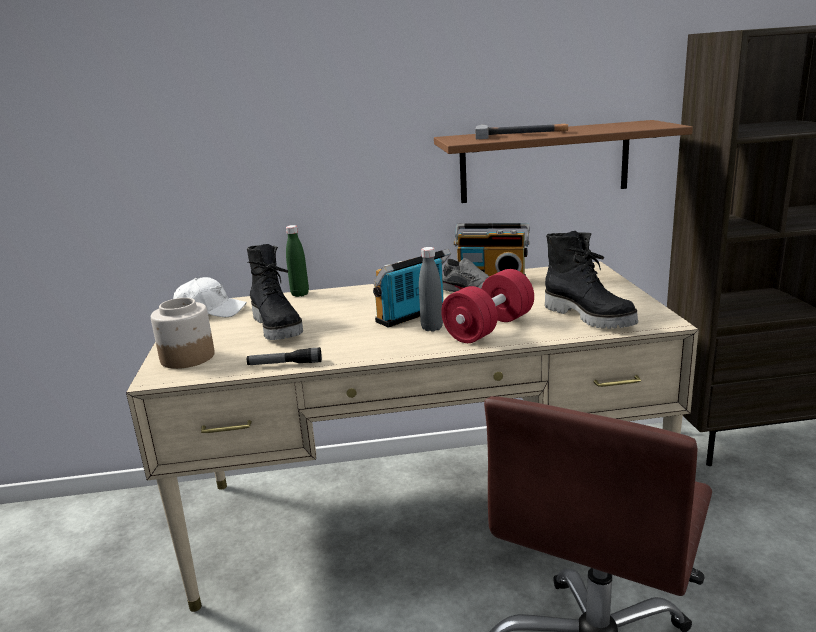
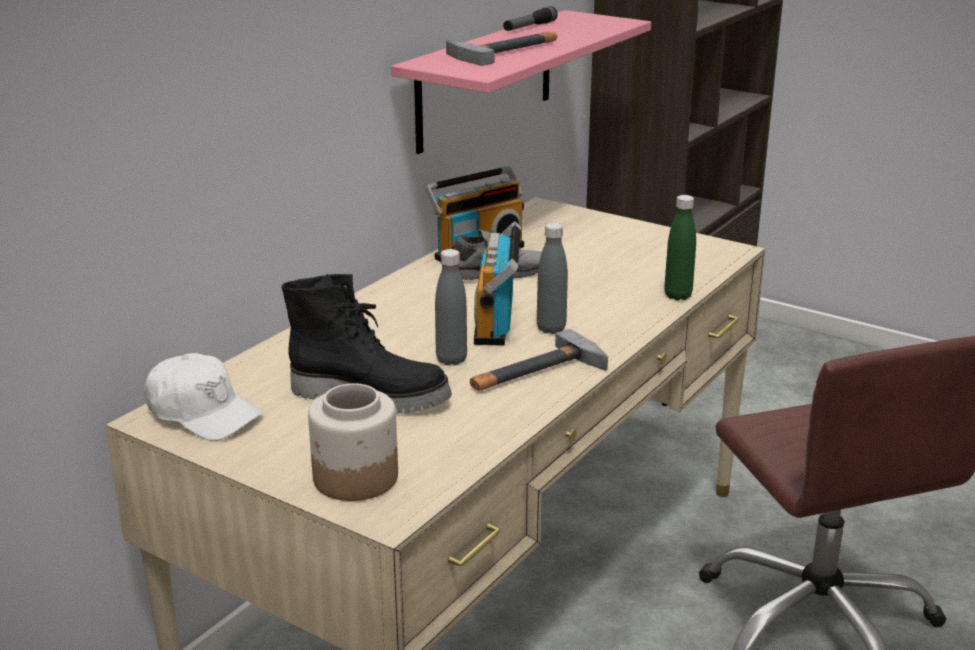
camera: 50 degrees left, 5 degrees up
(210, 310) = (202, 413): white cap -> white cap turned 75 degrees clockwise
(285, 364) = (499, 430): flashlight -> flashlight (529, 27)
(300, 294) = (278, 345): green bottle -> green bottle (678, 296)
(348, 325) = (451, 359): none -> grey bottle
(368, 346) = (535, 373): none -> hammer
(489, 328) = (605, 308): red dumbbell -> none
(544, 162) = (485, 80): brown shelf -> pink shelf
(590, 317) = (664, 264): black boot -> none

